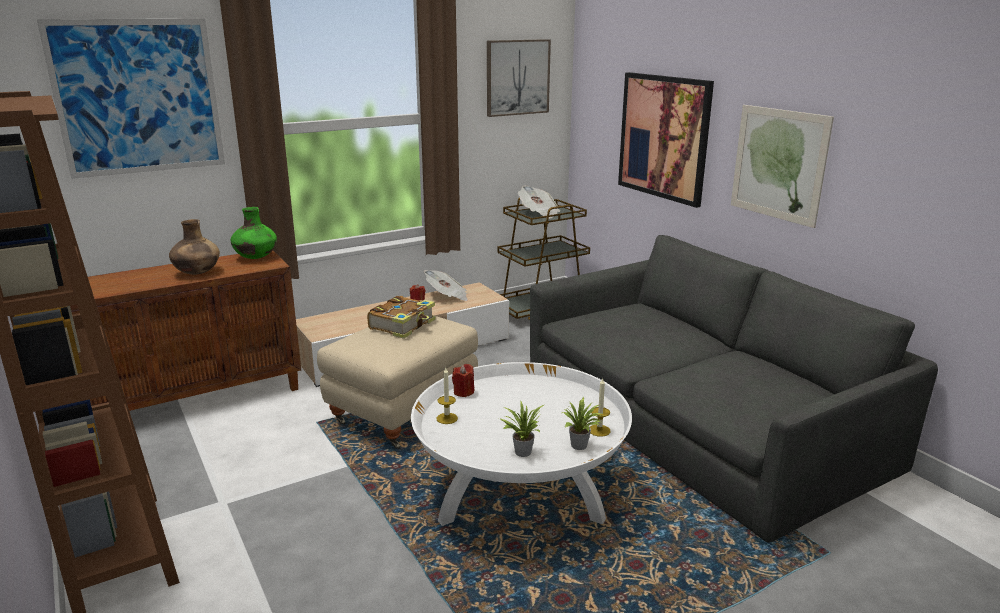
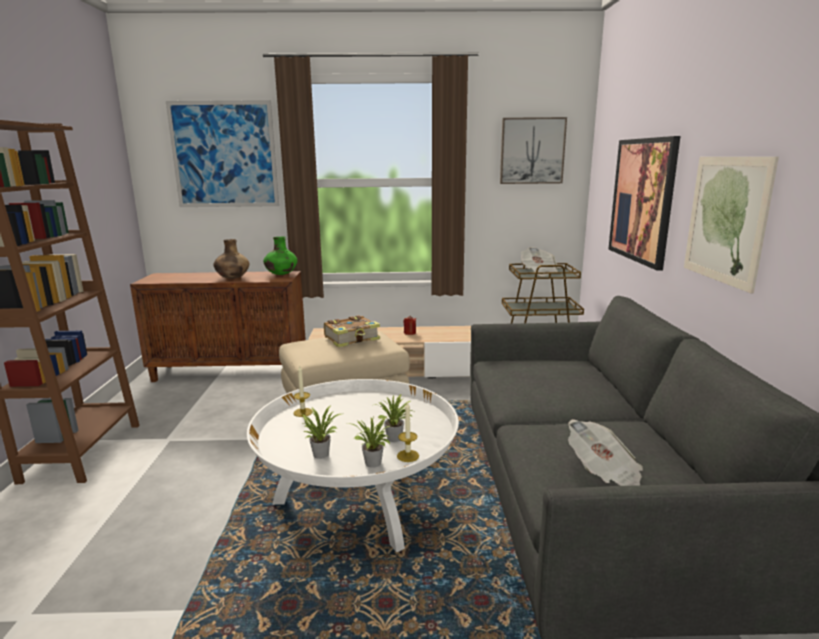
camera: 30 degrees right, 5 degrees down
(447, 296) = (439, 331): newspaper -> newspaper (604, 474)
(463, 392) = (341, 396): red candle -> none
(569, 419) = (395, 439): none -> potted plant

